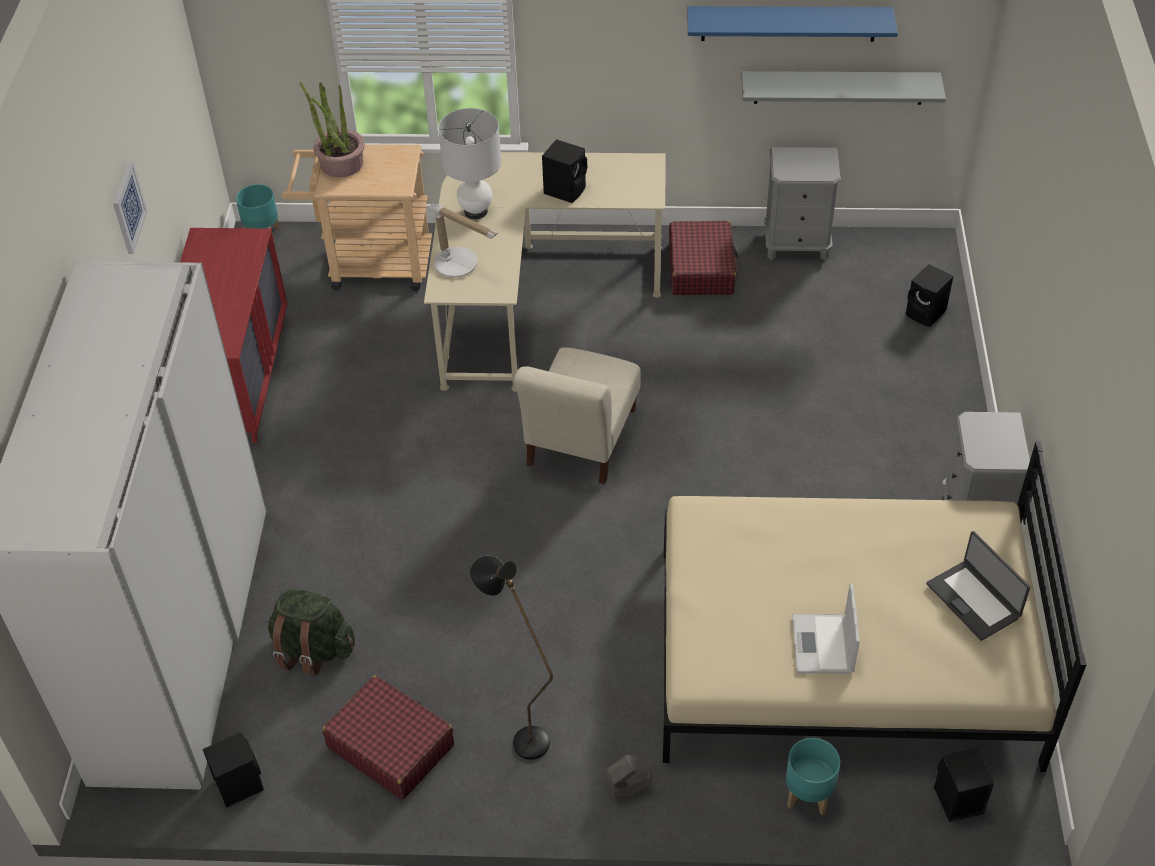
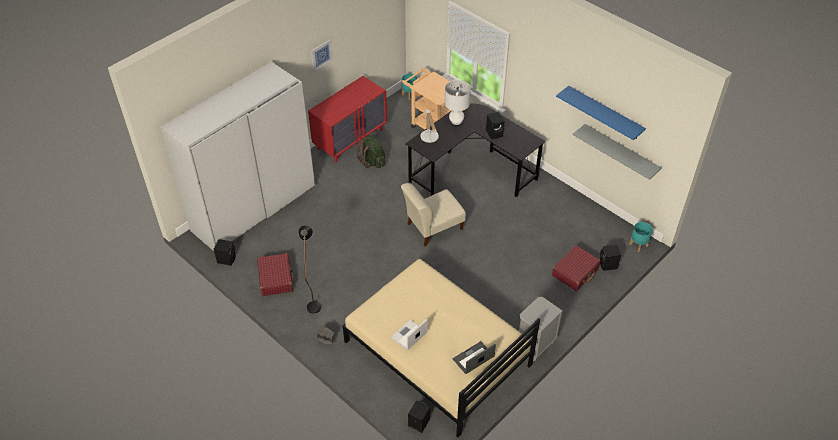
camera: 40 degrees right, 0 degrees up
(313, 649) = (285, 236): green backpack -> green backpack (373, 161)
(341, 164) = (430, 80): potted plant -> none
(532, 298) = (472, 170): beige desk -> black desk
(701, 268) = (543, 196): red suitcase -> red suitcase (575, 272)
(797, 244) = (589, 209): grey nightstand -> none
(809, 795) = (375, 385): turquoise planter -> turquoise planter (638, 245)
(974, 600) = (473, 358): laptop -> laptop turned 45 degrees clockwise

